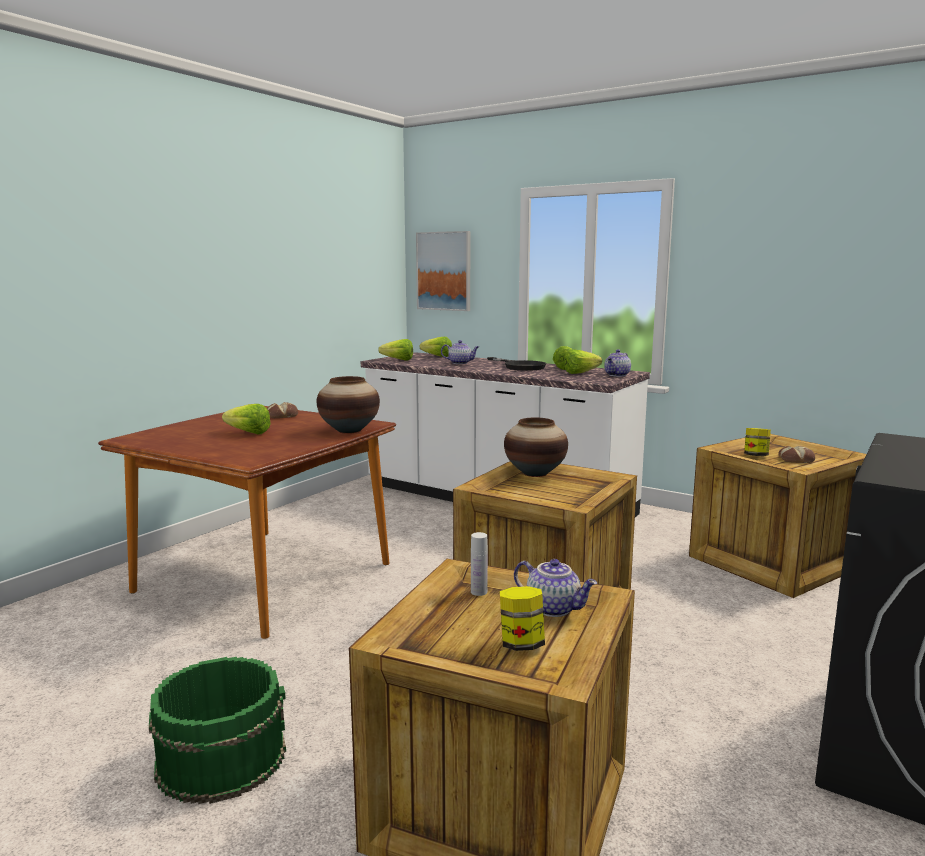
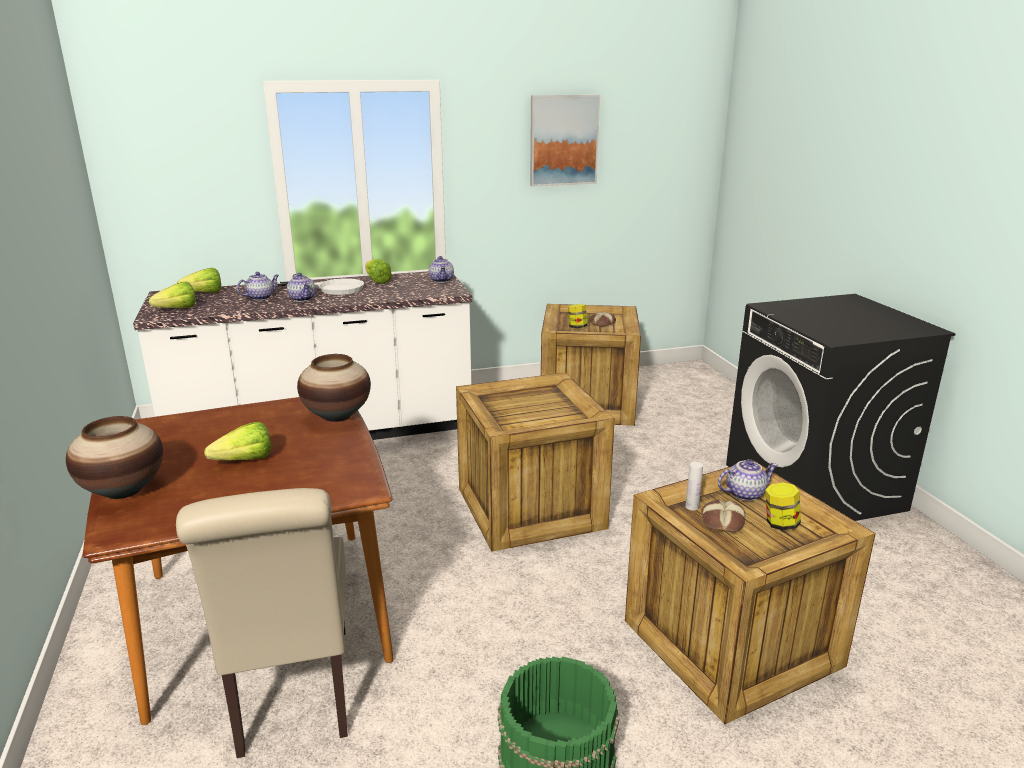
camera: 50 degrees left, 10 degrees up
(194, 622) = (293, 697): none -> beige chair
(282, 415) = (203, 425): bread -> bread (722, 521)
(444, 271) = (160, 183): picture -> picture (563, 140)
(482, 367) = (303, 299): none -> teapot
(520, 366) = (332, 288): black frying pan -> white frying pan
(535, 473) = (497, 397): vase -> vase (124, 491)
(584, 373) = (410, 284): lettuce -> none

